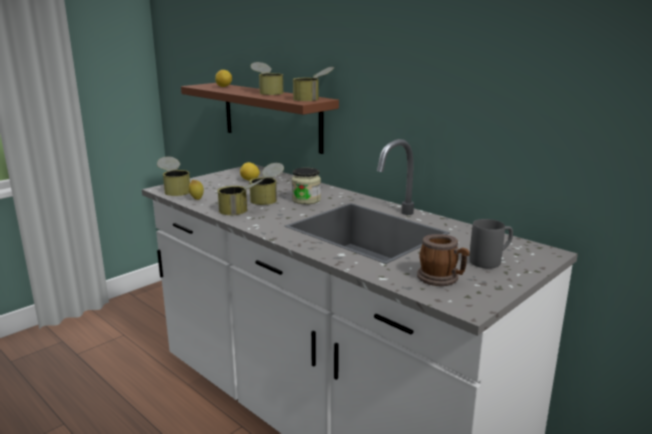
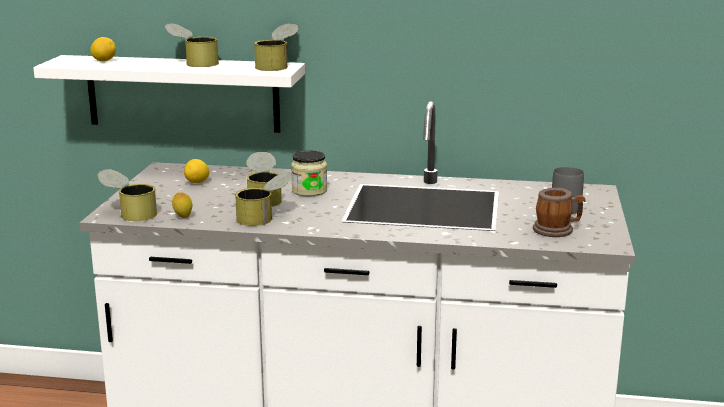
camera: 35 degrees left, 0 degrees up
(271, 116) = (182, 93): brown shelf -> white shelf

